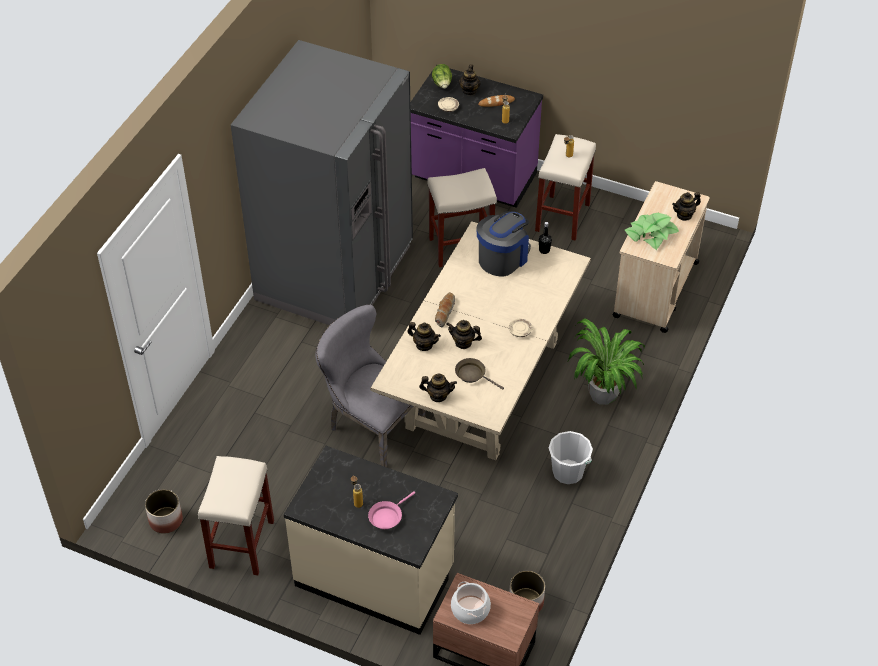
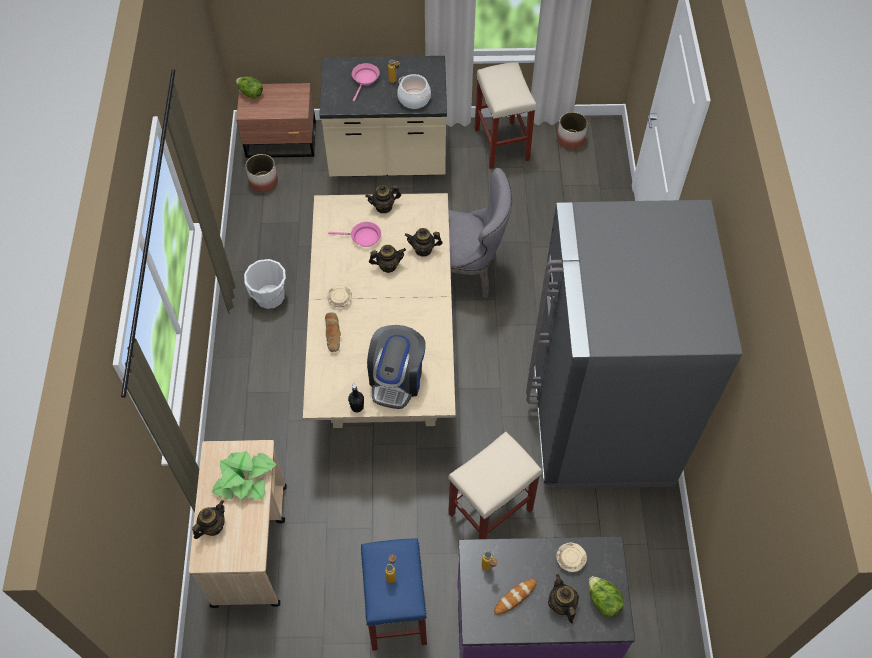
camera: 155 degrees right, 10 degrees up
(444, 312) = (423, 291): bread -> bread (333, 334)
(470, 609) = (286, 97): cooking pot -> cooking pot (414, 99)
(473, 375) = (363, 237): brown frying pan -> pink frying pan
(509, 632) = (250, 93): none -> lettuce
(562, 218) = (395, 610): beige stool -> blue stool
(603, 394) = (264, 387): potted plant -> none

